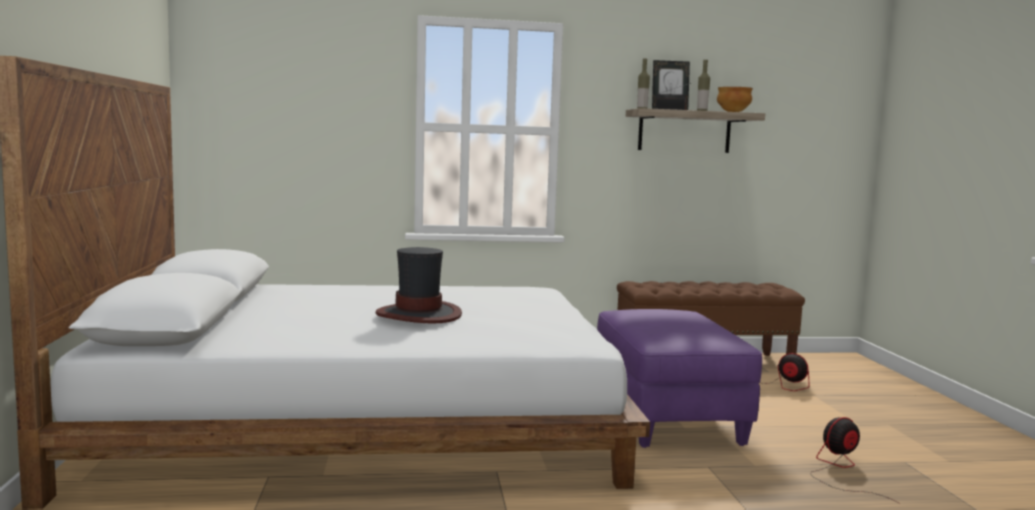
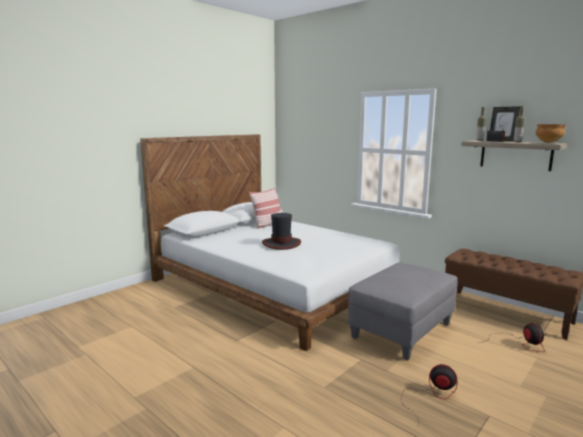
camera: 50 degrees right, 5 degrees up
(274, 295) = (267, 224): none -> pillow
(666, 417) = (401, 330): purple ottoman -> grey ottoman

